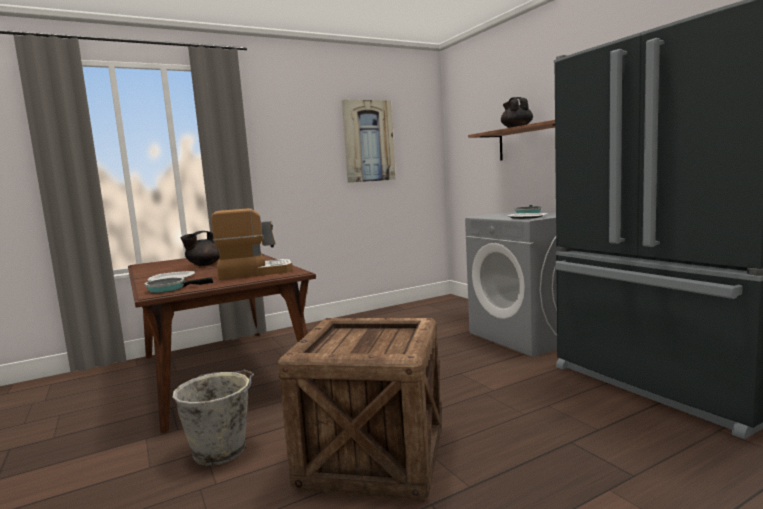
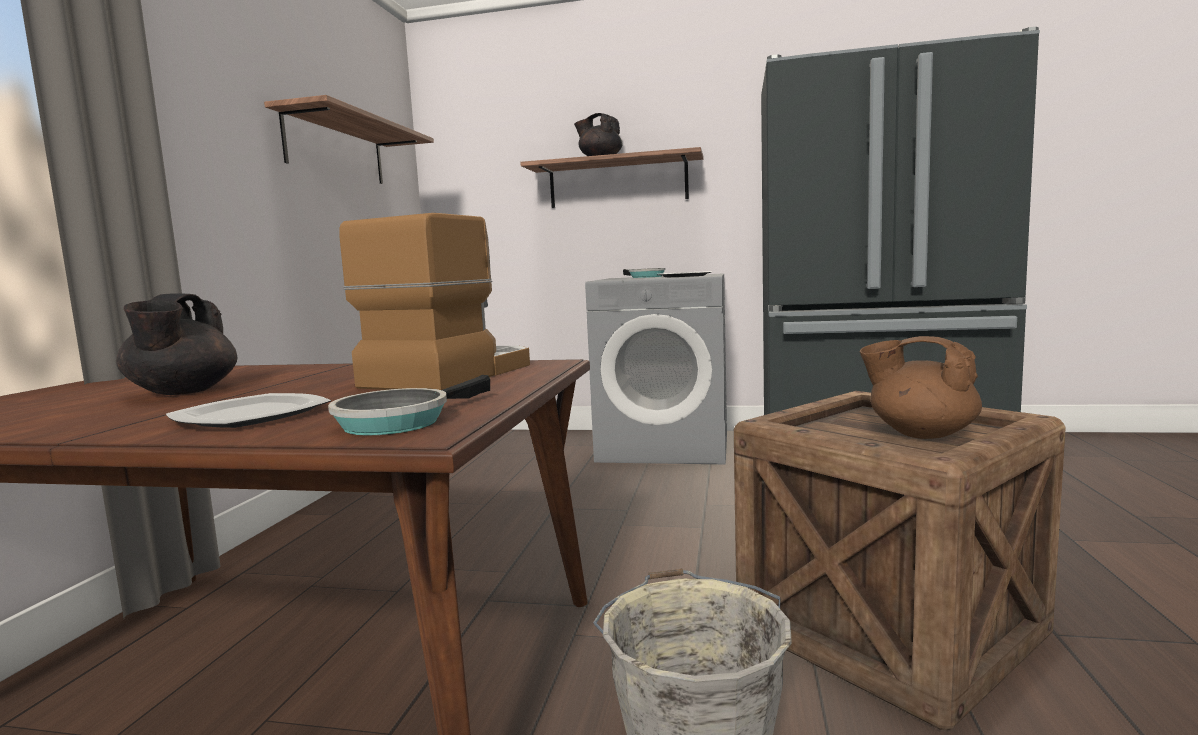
camera: 50 degrees left, 0 degrees up
(363, 347) = (920, 433): none -> brown teapot
(368, 141) = (336, 150): picture -> shelf

